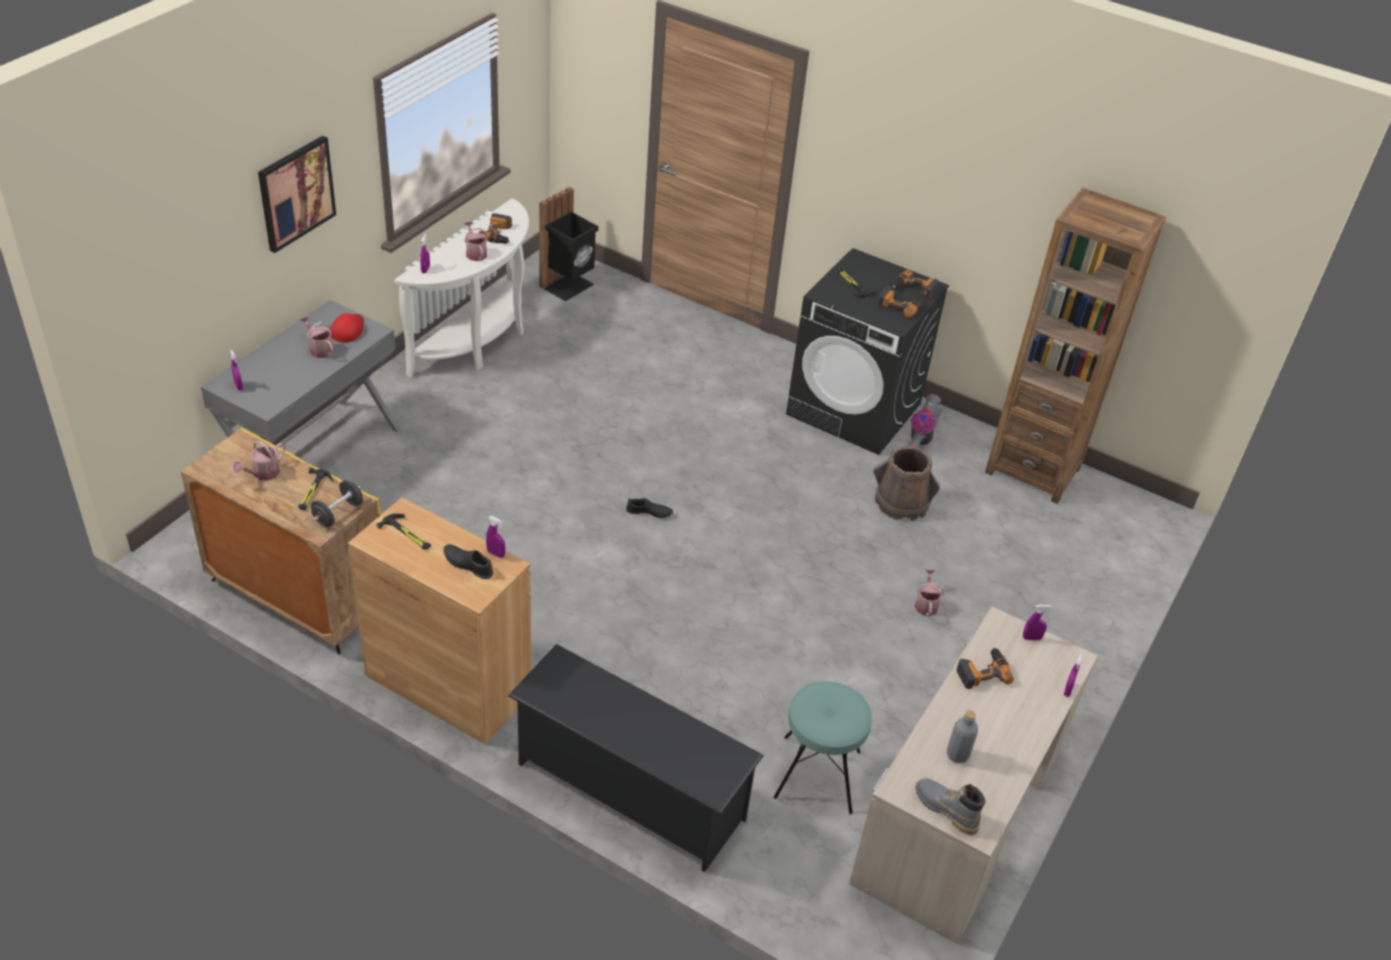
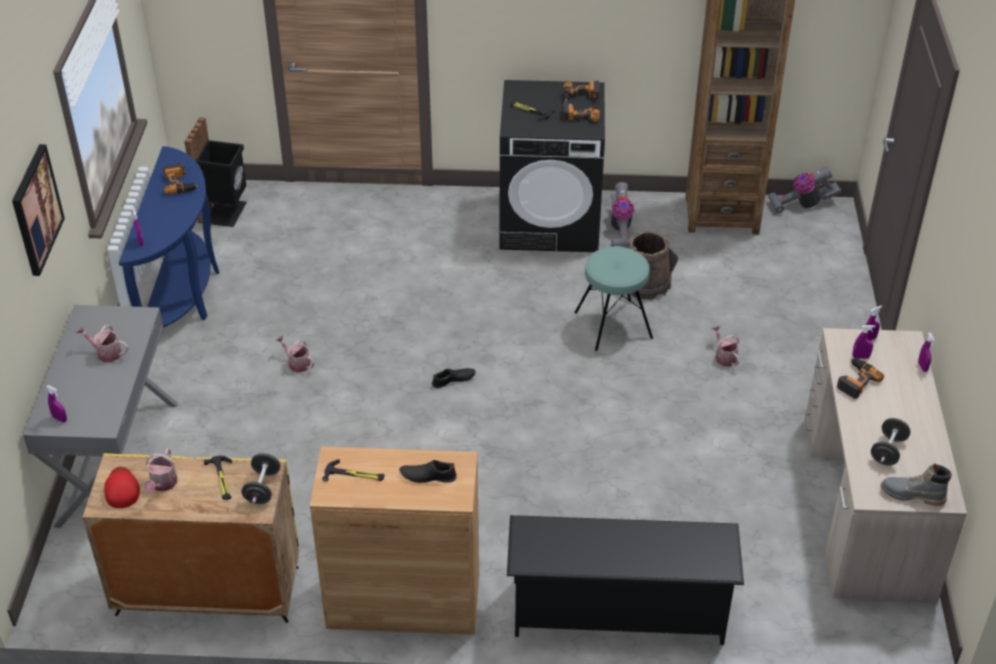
camera: 25 degrees left, 0 degrees up
(348, 329) = (117, 324): red cap -> red cap (121, 489)
(475, 253) = (173, 209): watering can -> watering can (297, 363)
(479, 342) = (185, 294): white console table -> blue console table
(496, 554) = (443, 457): purple spray bottle -> purple spray bottle (860, 357)
(817, 774) = (747, 527): turquoise stool -> turquoise stool (613, 325)
(957, 755) = (888, 451): grey bottle -> black dumbbell
(1127, 494) = (802, 205): none -> vacuum cleaner

